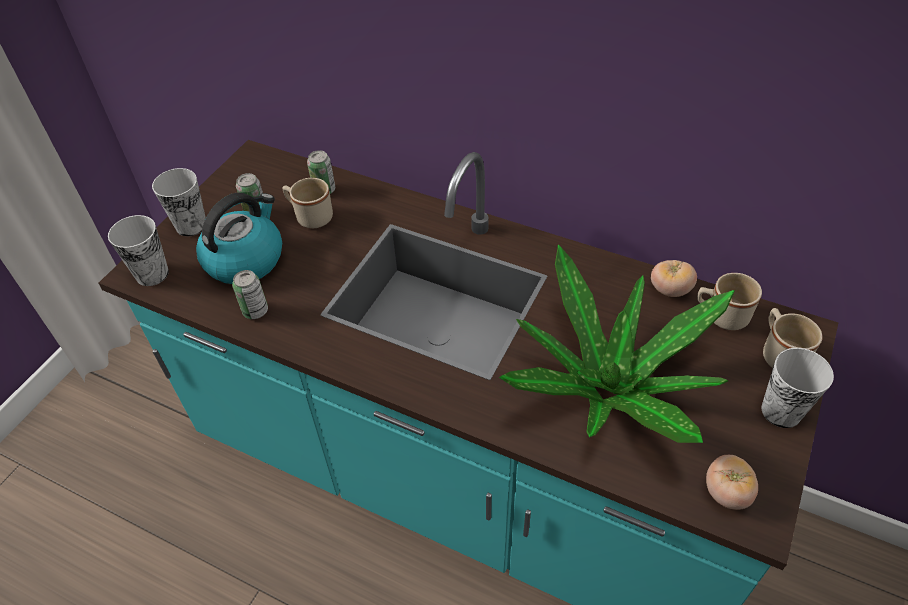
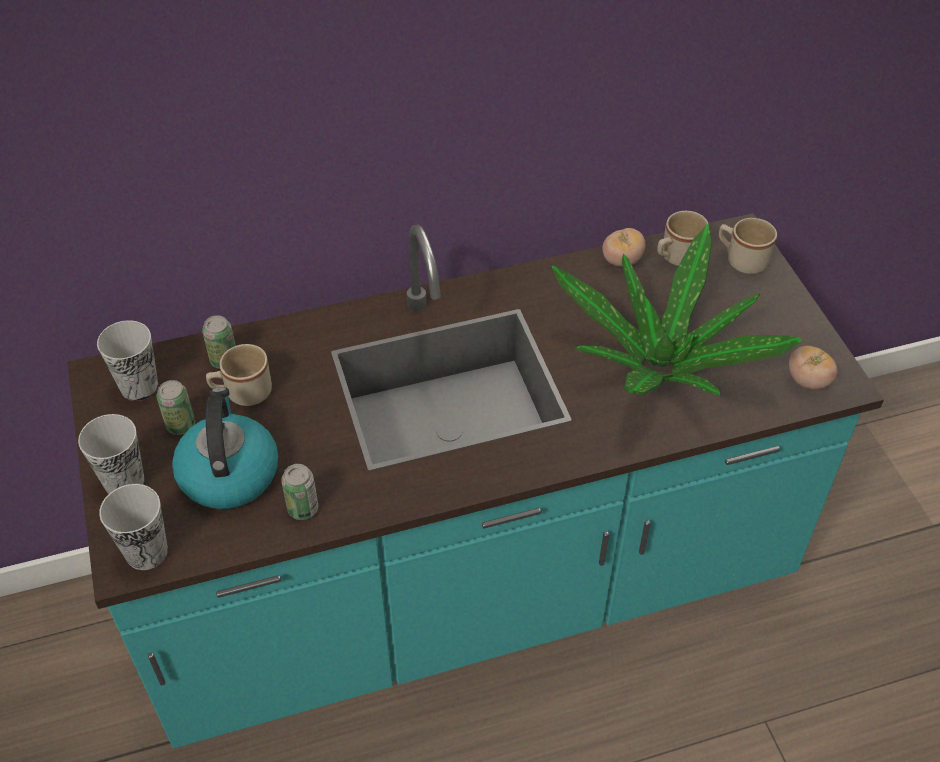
camera: 45 degrees left, 0 degrees up
(781, 411) = (783, 301): cup -> cup (139, 386)

